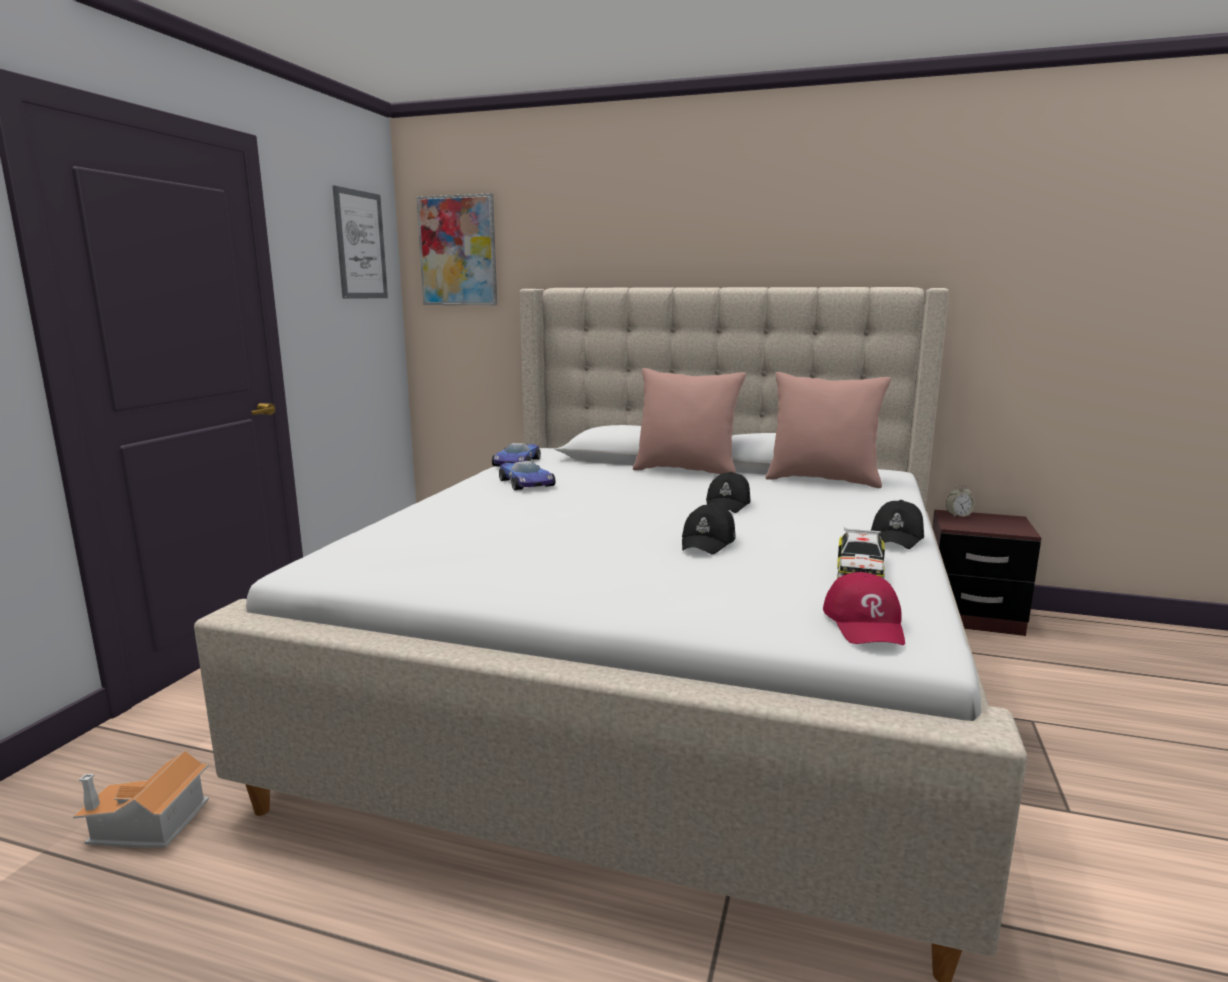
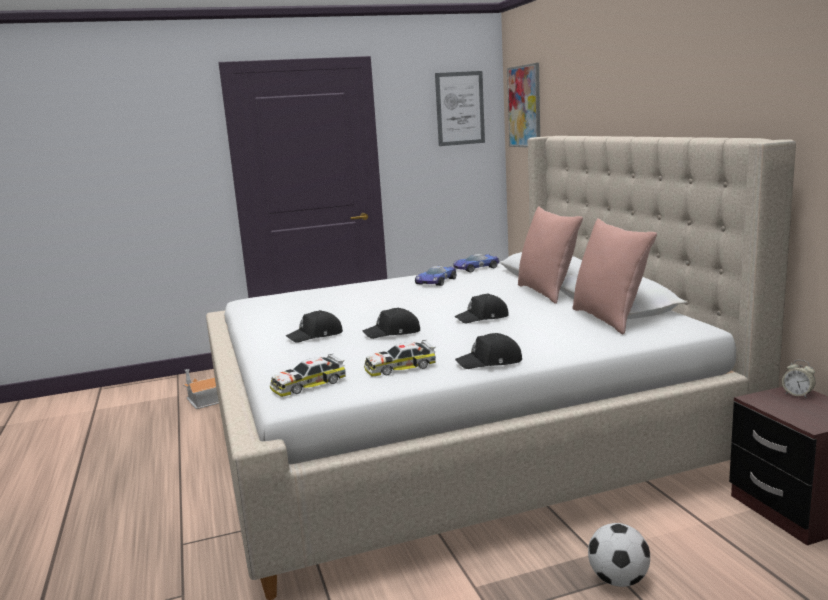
camera: 55 degrees right, 0 degrees up
(637, 574) = (316, 335): none -> black cap
(865, 623) = (308, 384): red cap -> toy car
(1036, 723) = (618, 580): none -> football

